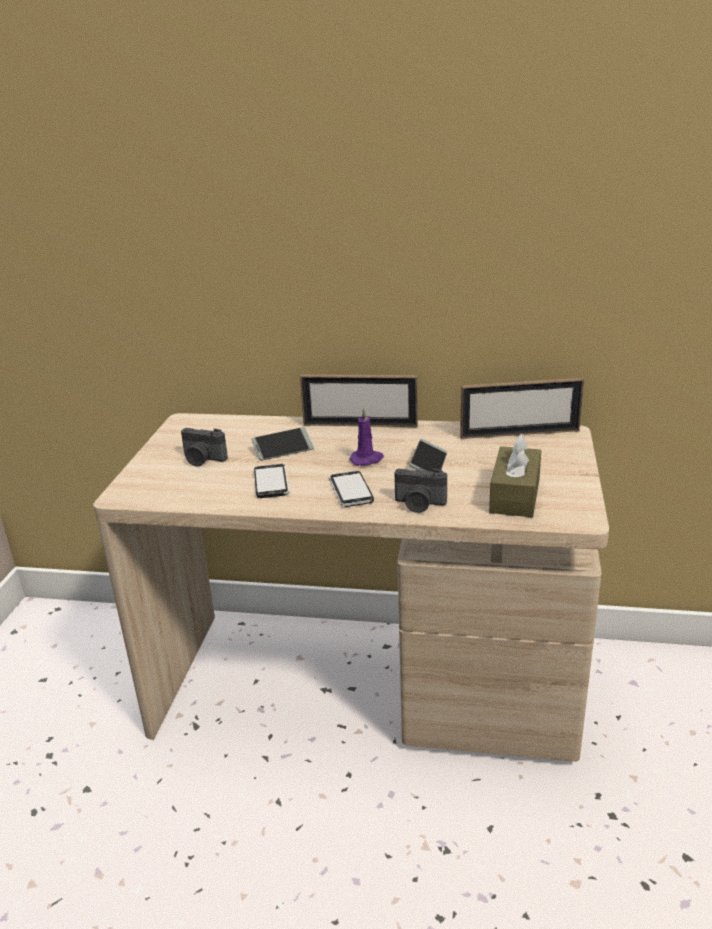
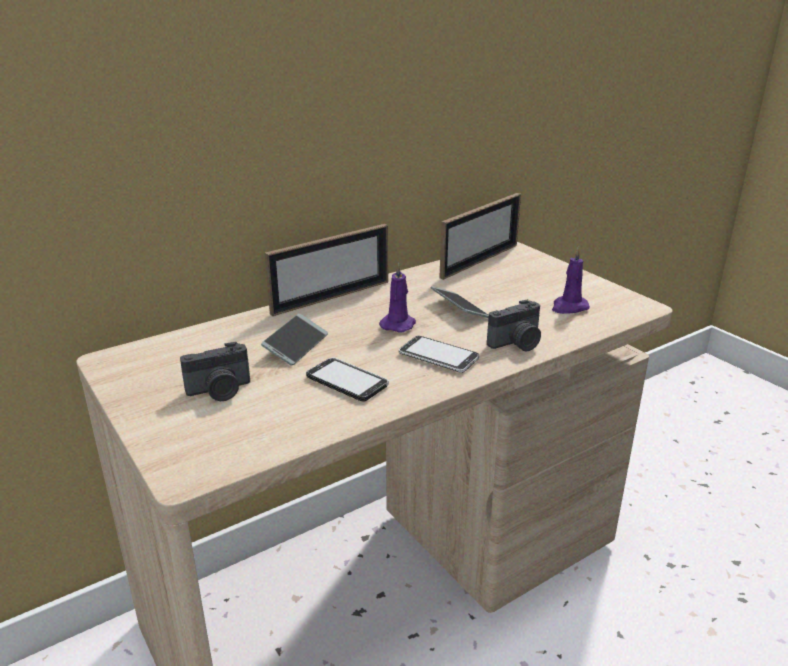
camera: 45 degrees left, 0 degrees up
(515, 495) = (569, 307): brown tissue box -> purple candle

